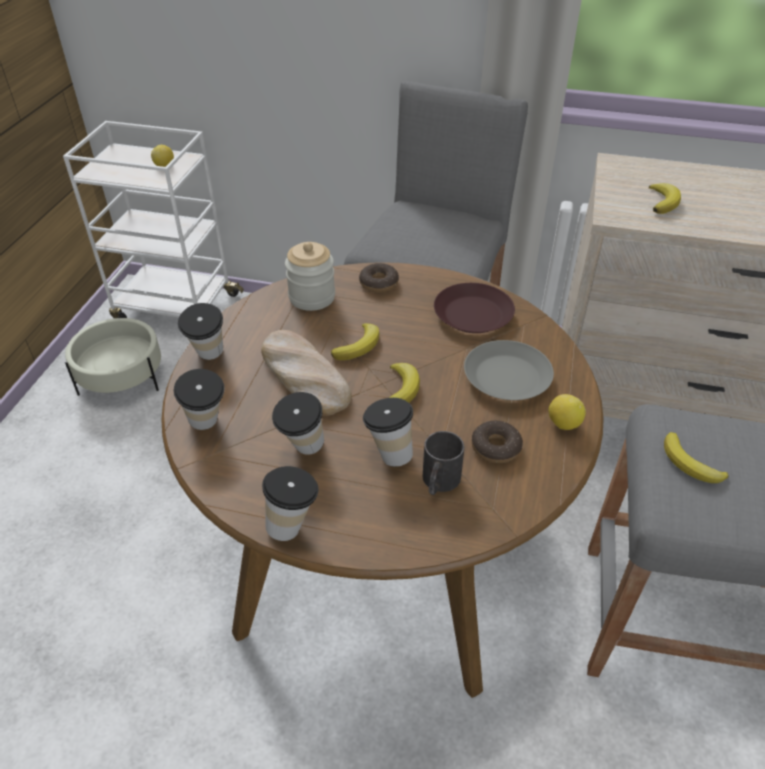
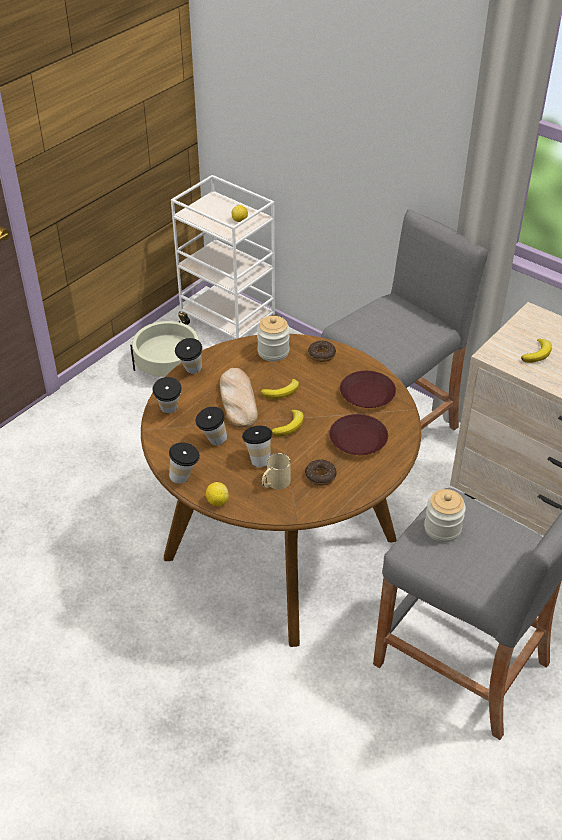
camera: 25 degrees right, 0 degrees up
(438, 482) = (274, 483): black mug -> beige mug
(506, 377) = (358, 439): grey plate -> brown plate
(563, 424) = (370, 477): lemon -> lemon (217, 501)
(690, 464) = (442, 528): banana -> jar

